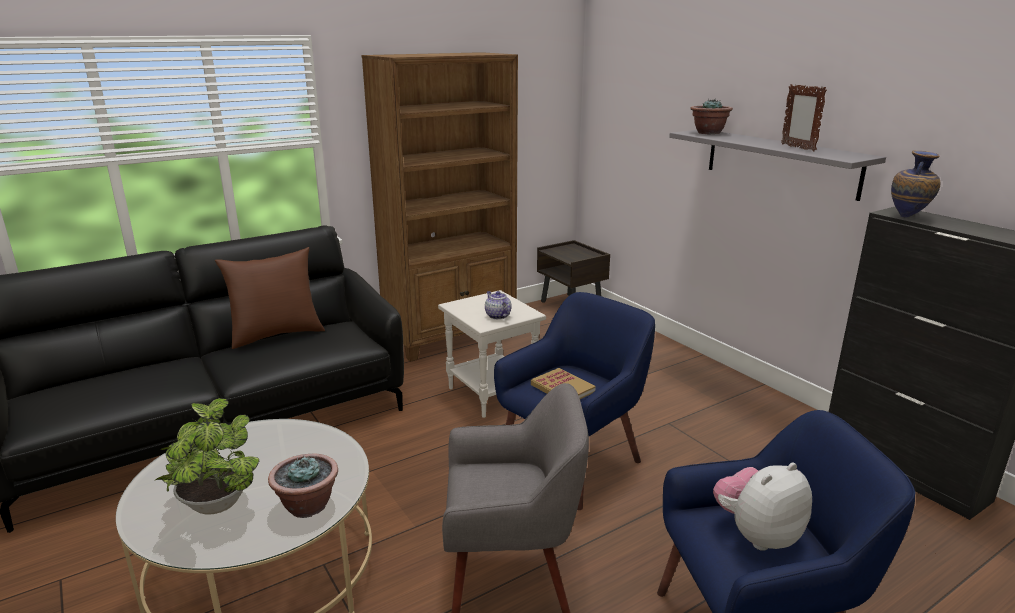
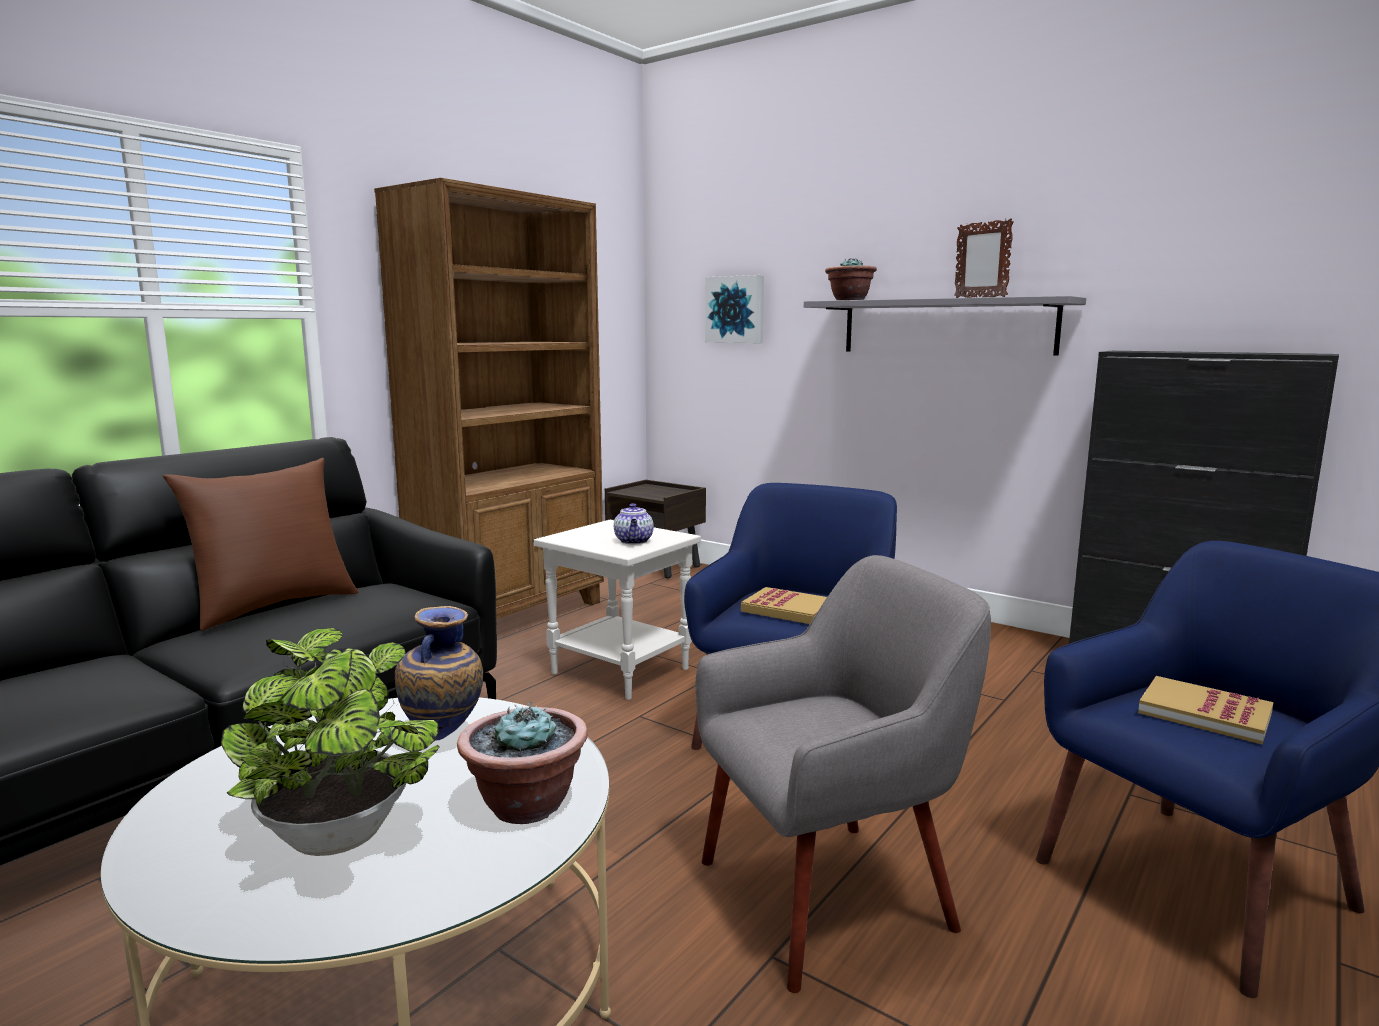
camera: 20 degrees left, 10 degrees down
(497, 315) = (634, 541): teapot -> teapot turned 135 degrees counterclockwise
(638, 123) = (736, 309): none -> picture
(757, 534) = (1204, 713): plush toy -> book
(908, 218) = (1146, 351): vase -> vase (444, 740)

